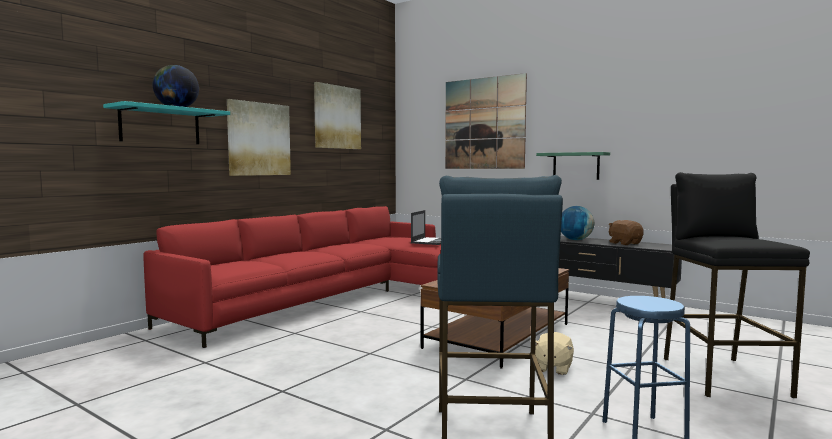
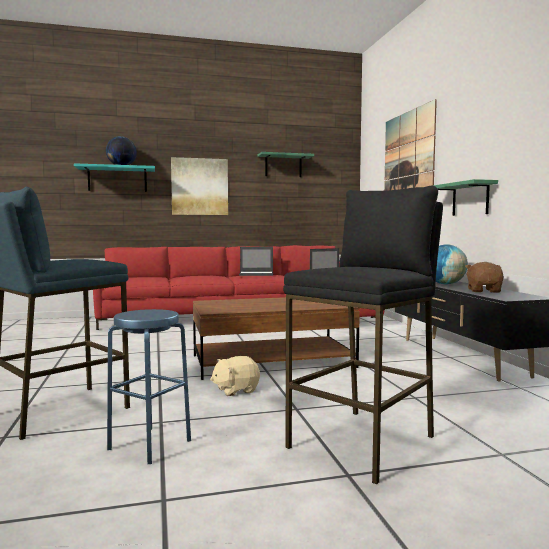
camera: 40 degrees right, 0 degrees up
(337, 117) = (283, 166): picture -> green shelf
(346, 245) = (256, 274): none -> laptop

